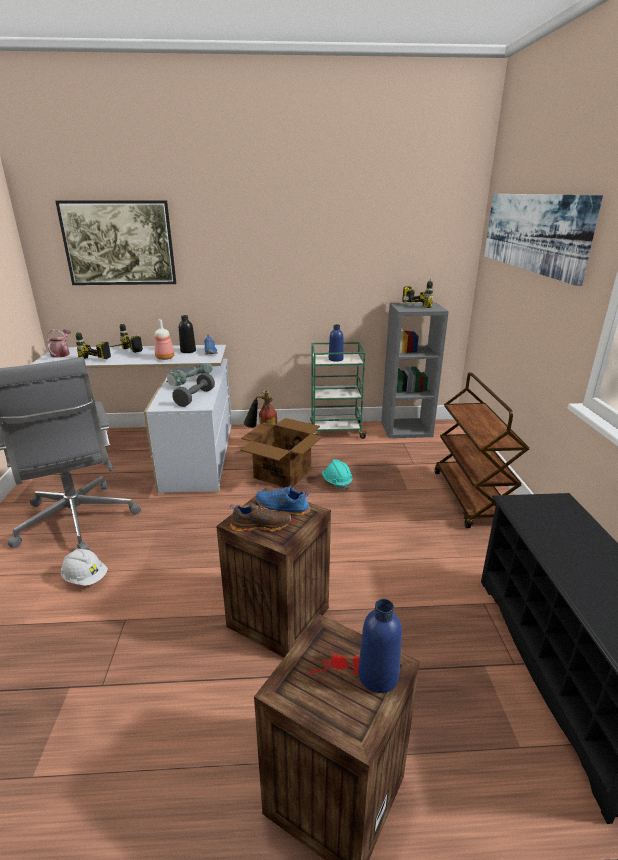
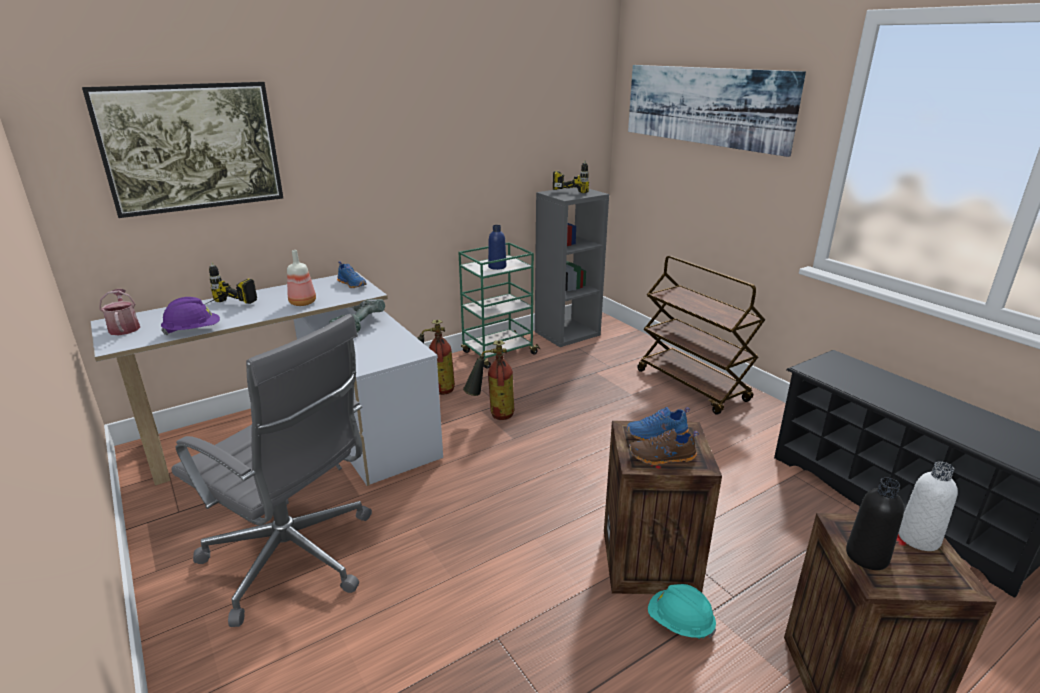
camera: 30 degrees left, 0 degrees up
(85, 578) = (391, 617): white hard hat -> none
(87, 362) = (193, 331): power drill -> purple hard hat
(188, 351) = (319, 288): black bottle -> black bottle (867, 556)
(195, 398) = (394, 345): grey dumbbell -> none
(261, 525) = (662, 457): brown shoe -> brown shoe turned 150 degrees counterclockwise
(283, 473) = (492, 415): cardboard box -> fire extinguisher
(336, 482) = (558, 408): turquoise hard hat -> turquoise hard hat (679, 623)
(378, 675) = (918, 538): blue bottle -> white bottle

